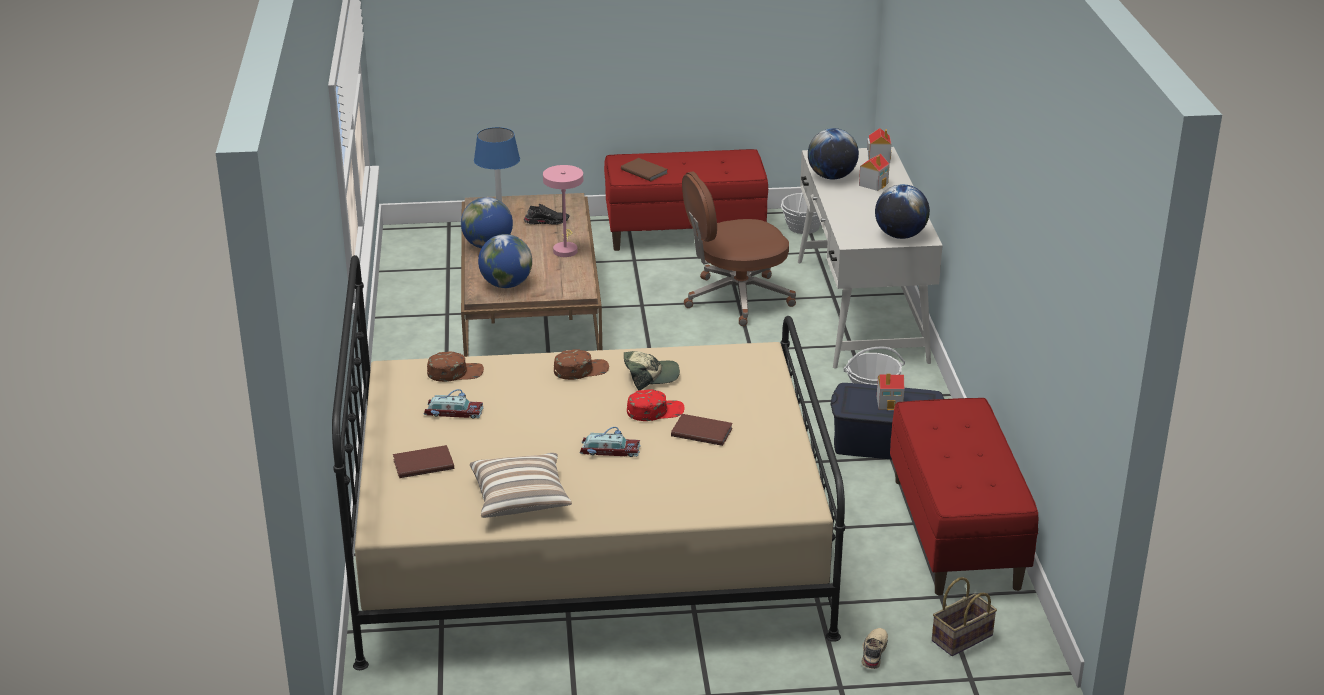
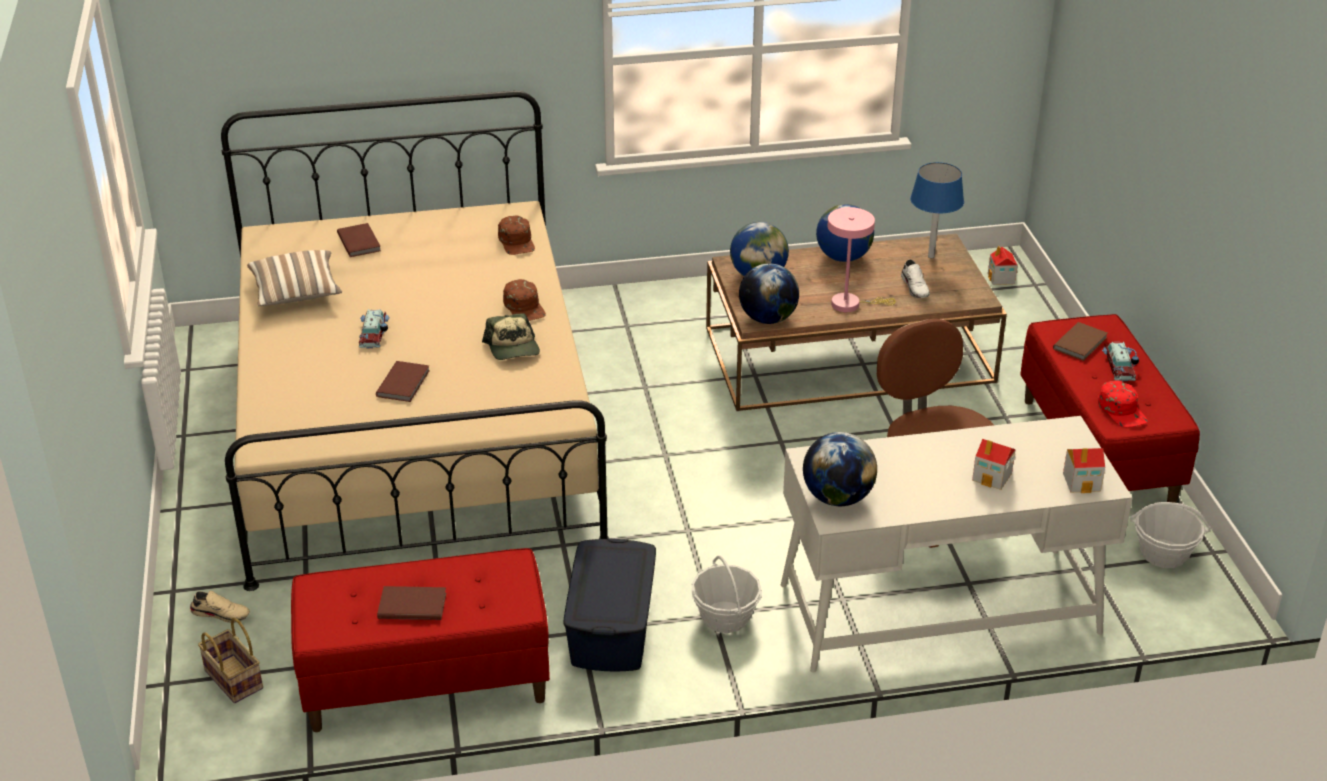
camera: 85 degrees right, 5 degrees up
(453, 411) = (446, 247): toy car -> toy car (1120, 365)
(546, 221) = (915, 287): black shoe -> white shoe
(655, 411) = (445, 354): red cap -> red cap (1122, 410)
(831, 177) = (1002, 441): globe -> globe (768, 319)
(890, 402) = (611, 584): toy house -> toy house (1001, 278)
(972, 455) = (411, 604): none -> brown book

